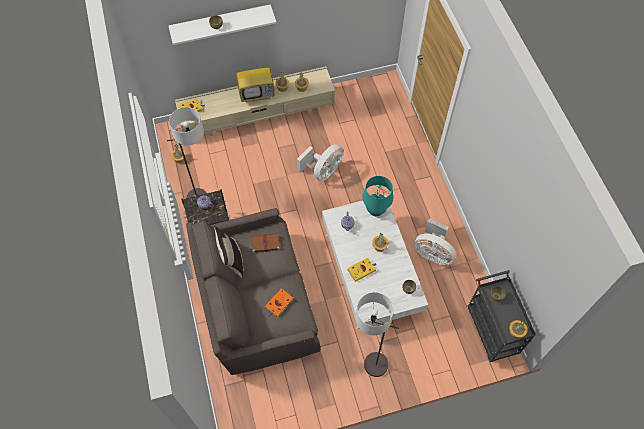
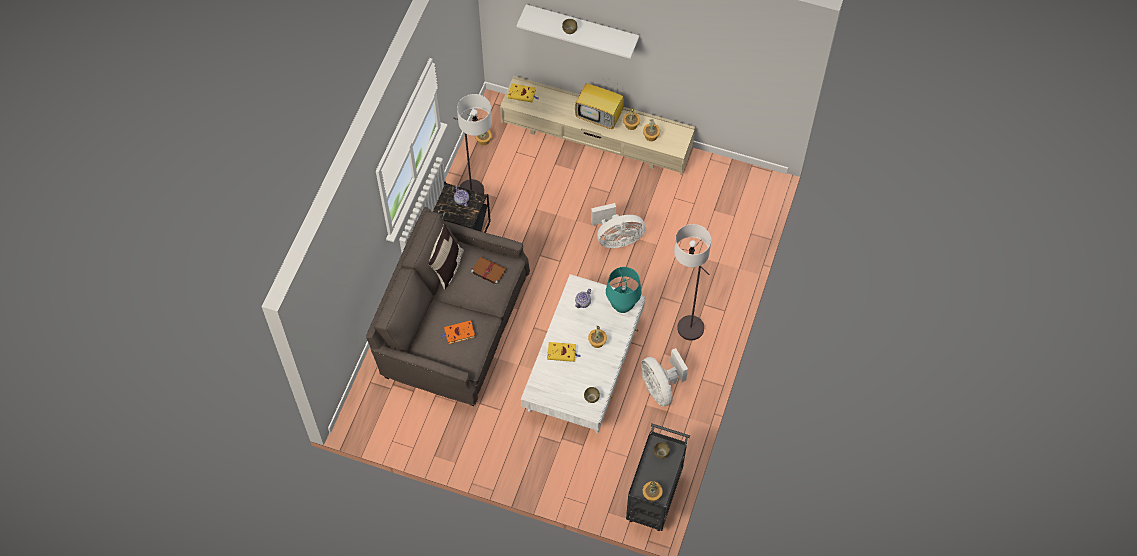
camera: 35 degrees right, 0 degrees up
(368, 363) = (514, 447): white floor lamp -> white floor lamp (685, 323)

